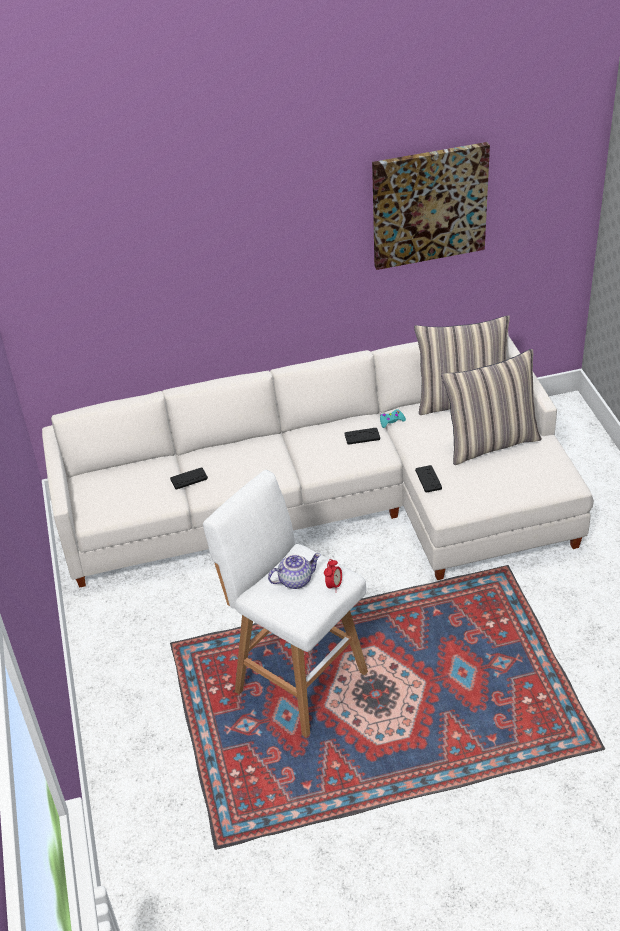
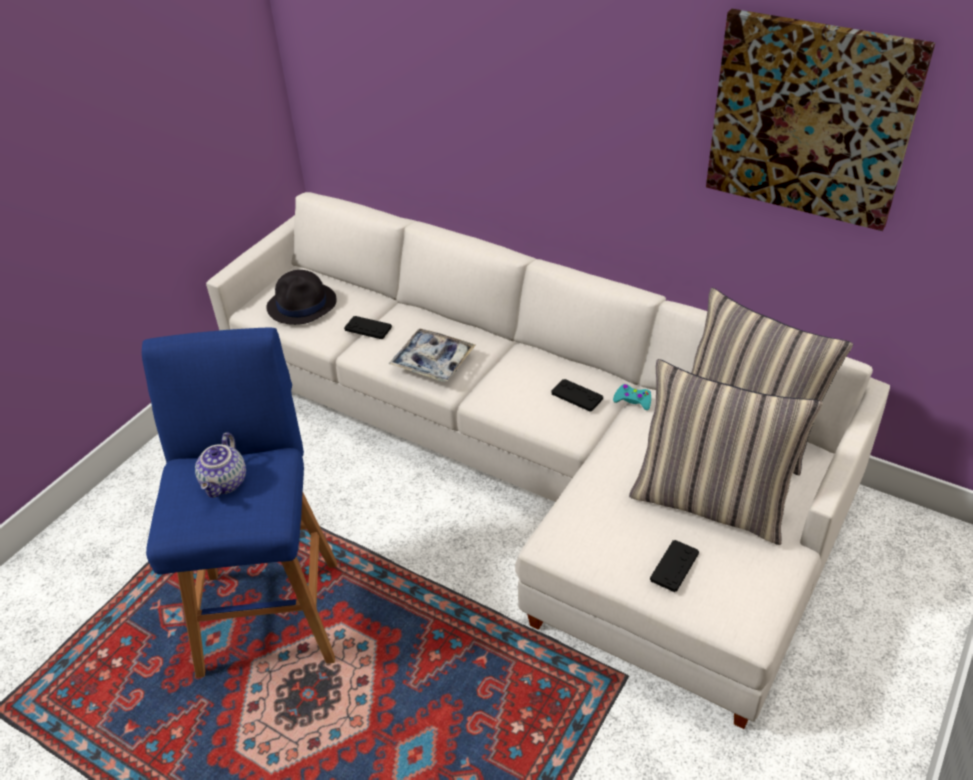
camera: 45 degrees right, 0 degrees up
(123, 493) = (302, 304): none -> black hat
(258, 470) = (433, 361): none -> tray
(295, 580) = (225, 483): teapot -> teapot turned 75 degrees clockwise
(297, 679) = (270, 611): white stool -> blue stool
(334, 585) = (245, 519): alarm clock -> none
(428, 479) = (581, 492): black game controller -> black game controller (674, 566)

